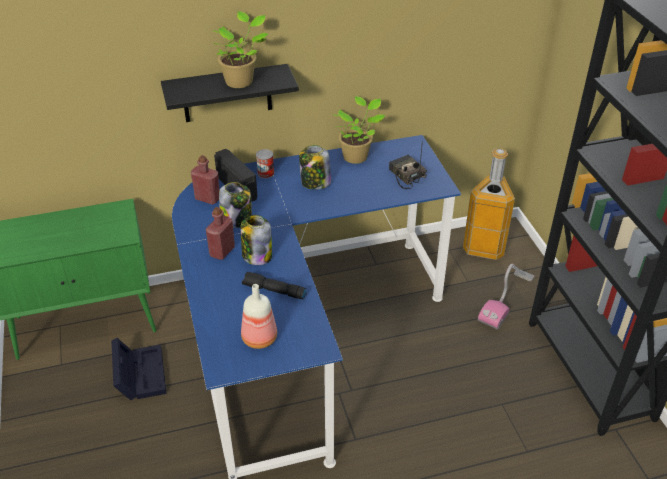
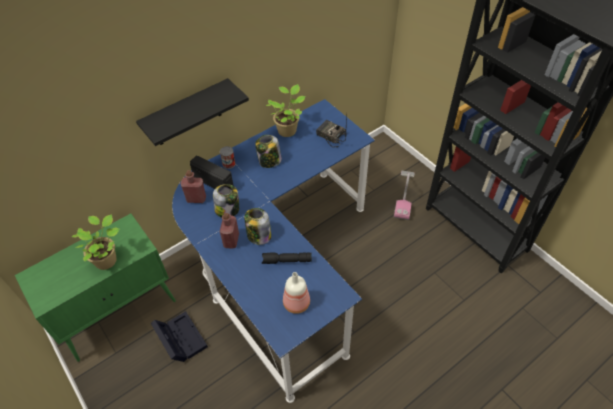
camera: 20 degrees left, 10 degrees up
(241, 81) = (201, 104): potted plant -> potted plant (107, 259)
(484, 247) = (373, 160): trash can -> none

